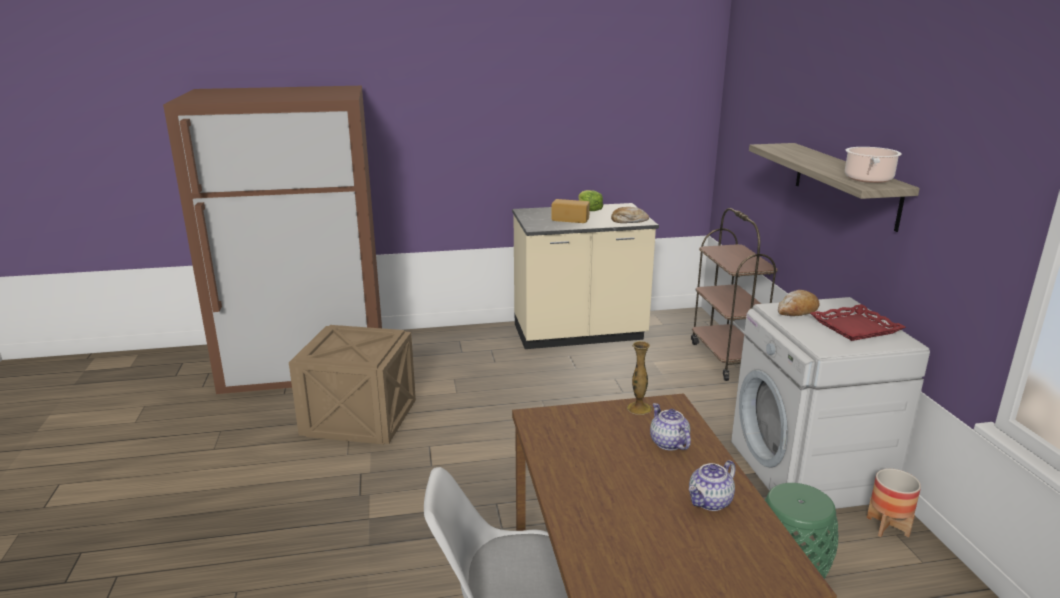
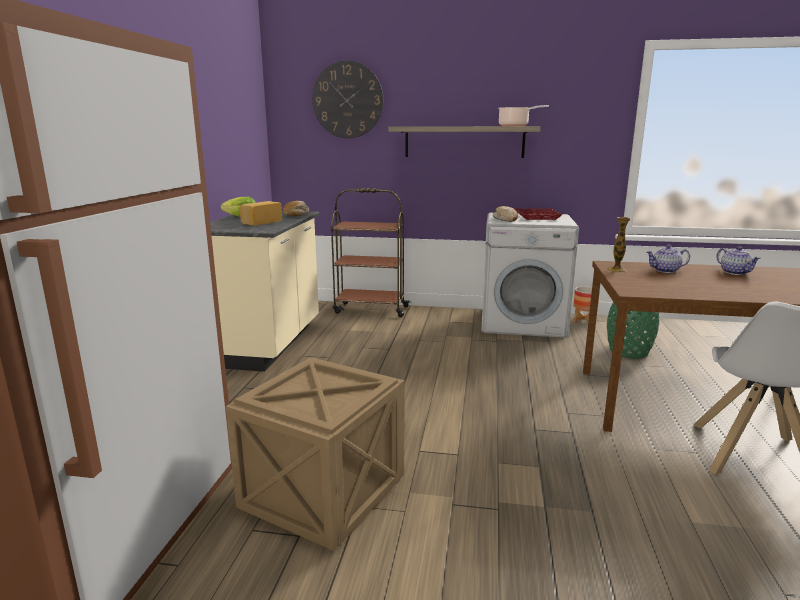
camera: 70 degrees left, 5 degrees down
(768, 99) = (347, 100): none -> wall clock

